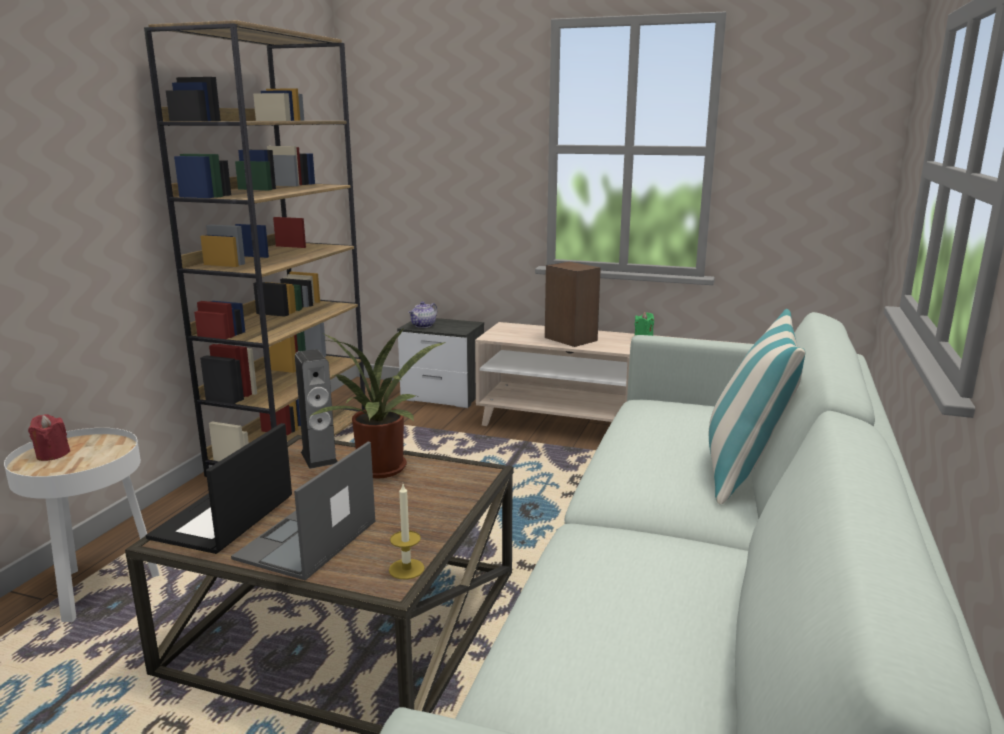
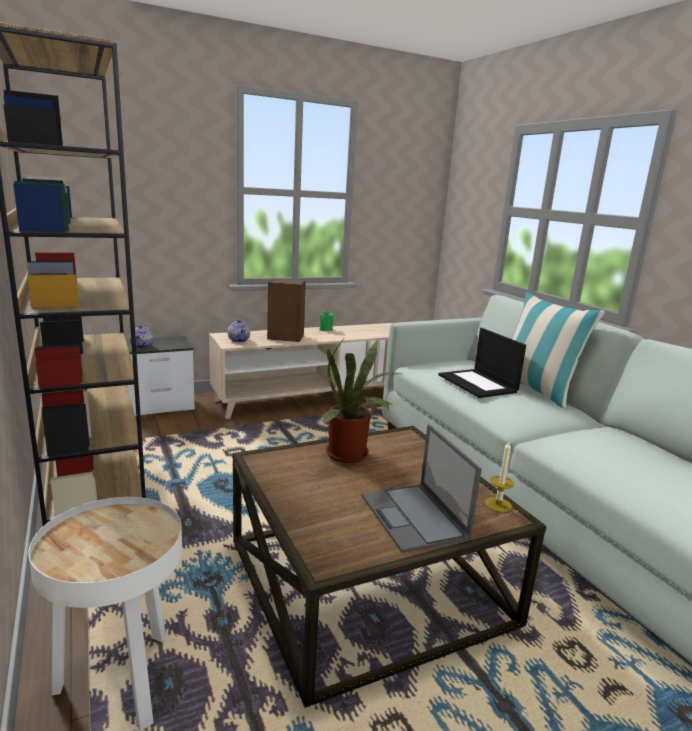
camera: 45 degrees left, 0 degrees up
(52, 454) = (77, 550): red candle -> none
(224, 518) = (328, 531): laptop -> laptop (478, 384)
(319, 457) = (289, 463): speaker -> none
(511, 334) = (239, 340): none -> teapot

